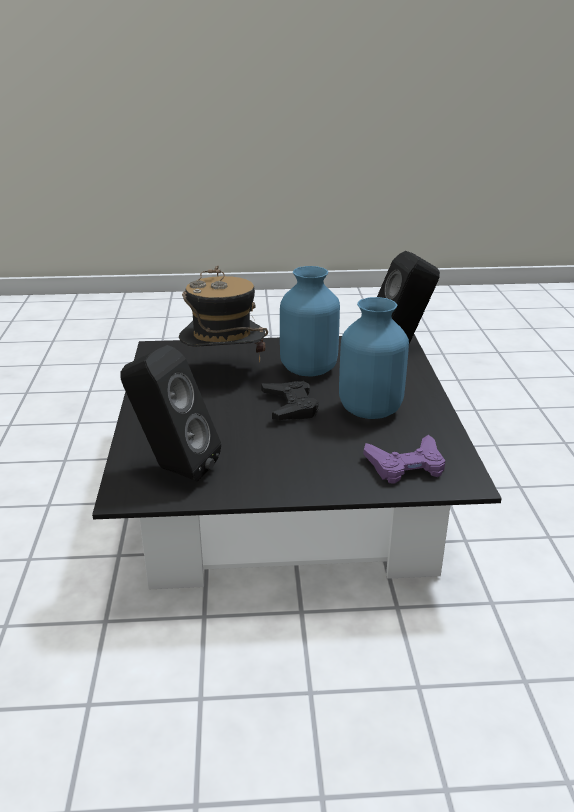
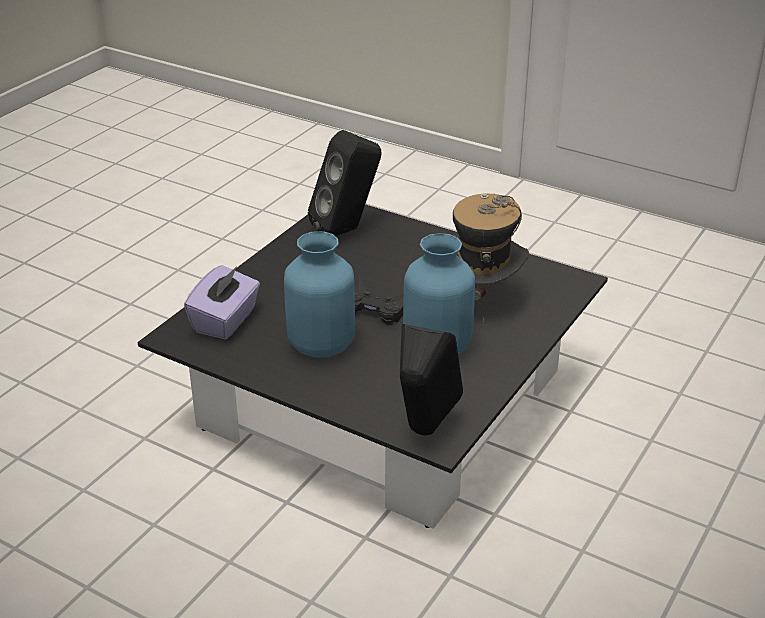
camera: 125 degrees right, 5 degrees up
(406, 466) = (225, 321): purple game controller -> purple tissue box

